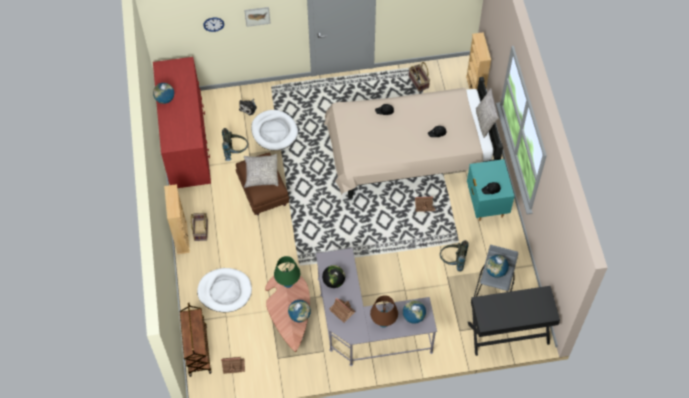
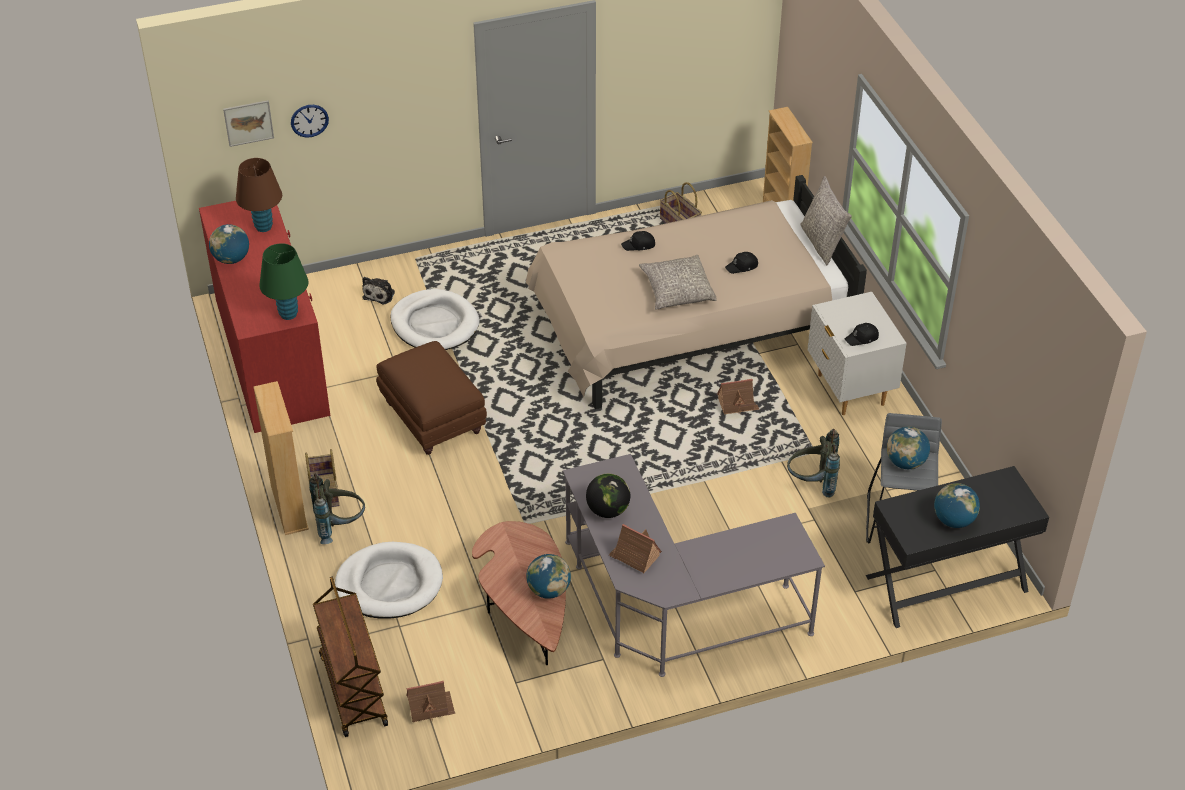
camera: 10 degrees left, 15 degrees down
(235, 151) = (368, 362): grey backpack -> grey backpack (339, 526)
(257, 16) = (388, 100): picture -> picture (248, 123)
(261, 174) = (429, 371): grey pillow -> grey pillow (677, 290)
(288, 283) = (515, 541): green table lamp -> green table lamp (288, 314)
(383, 323) = (719, 565): brown table lamp -> brown table lamp (263, 227)
(413, 316) = (774, 547): globe -> globe (953, 520)
(486, 205) = (850, 390): turquoise nightstand -> white nightstand

